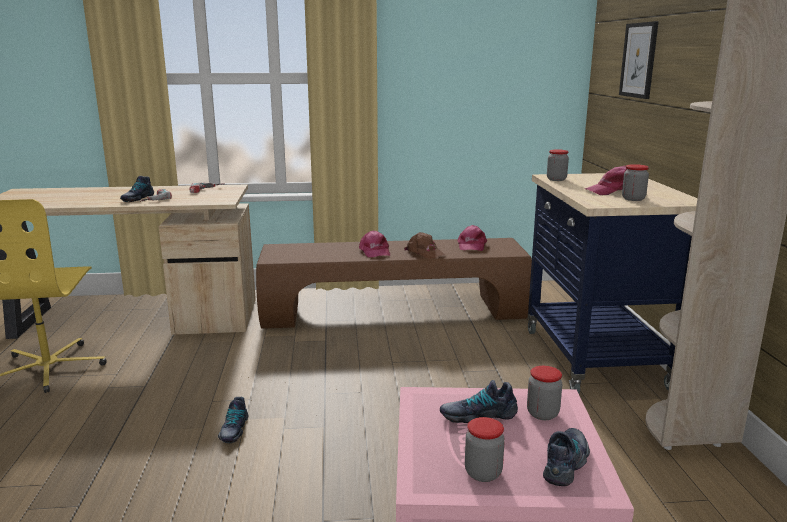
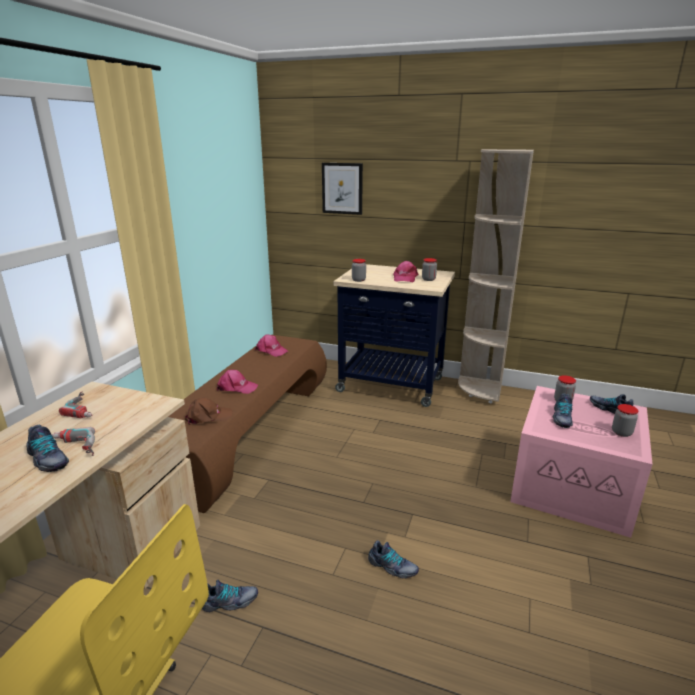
camera: 65 degrees left, 5 degrees up
(166, 366) = (229, 602): none -> shoe
(424, 253) = (266, 370): brown cap -> brown cap (208, 417)

